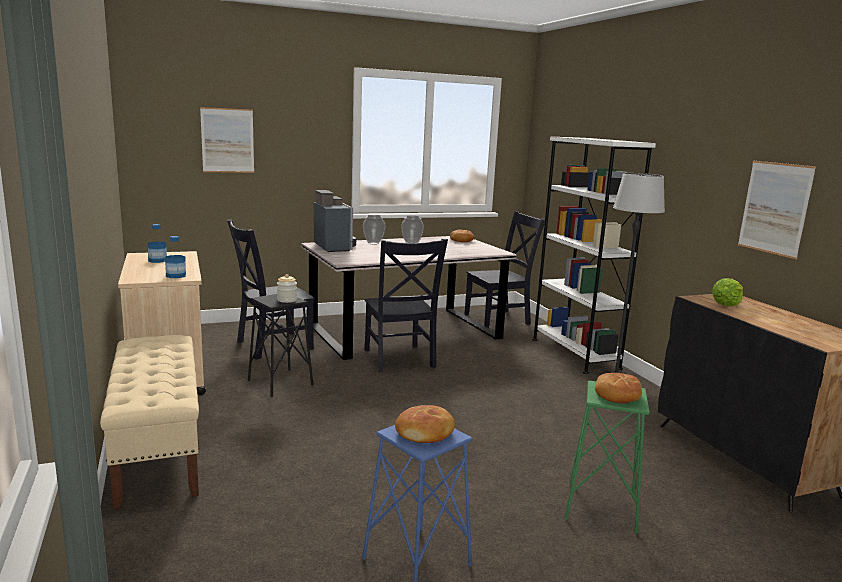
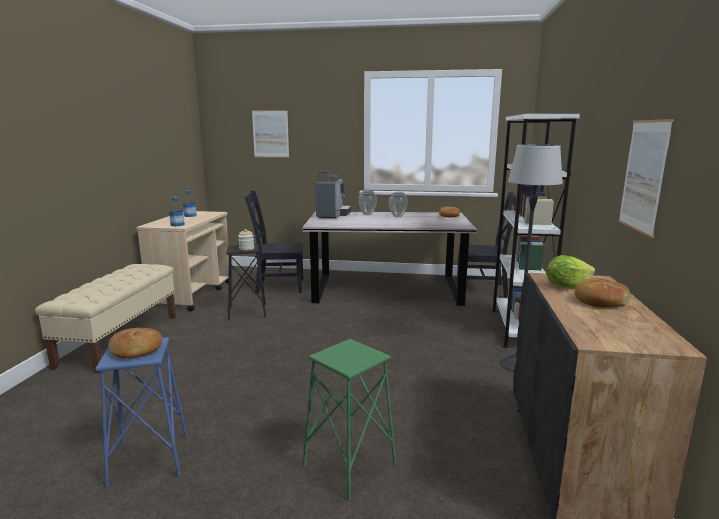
camera: 30 degrees right, 0 degrees up
(399, 360) = (352, 309): black chair -> none
(617, 395) = (347, 356): bread -> bread (600, 301)

